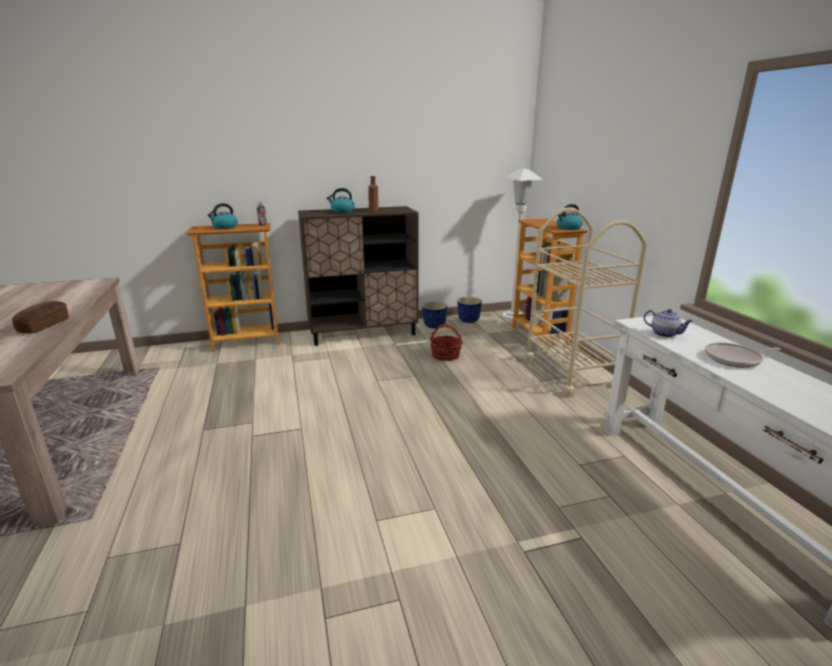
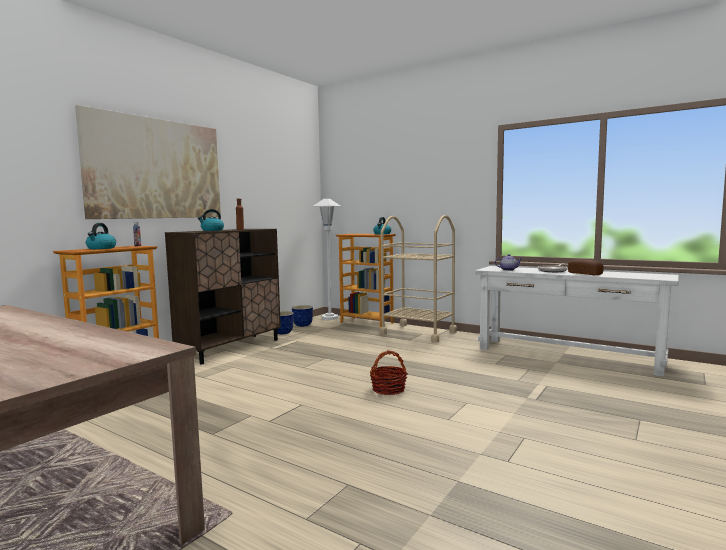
camera: 40 degrees left, 15 degrees down
(44, 325) = (63, 329): bread -> bread (585, 274)
(291, 143) = (157, 169): none -> picture
(445, 355) = (325, 344): basket -> basket (388, 389)

